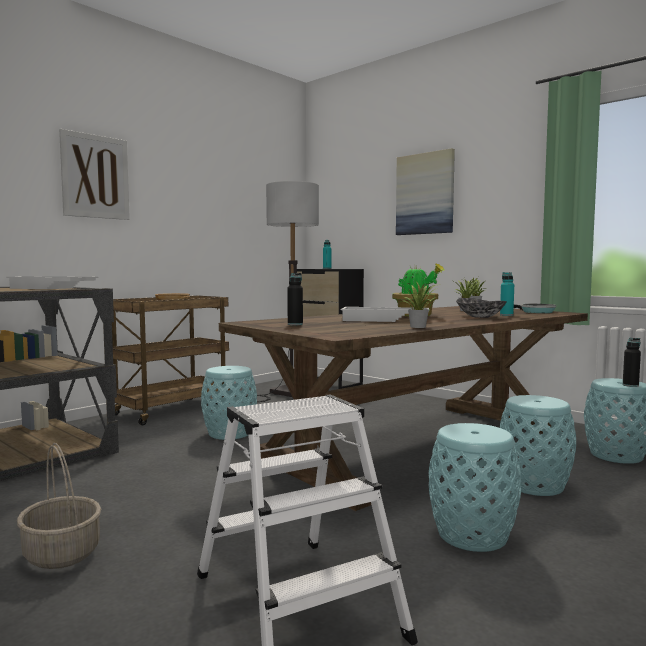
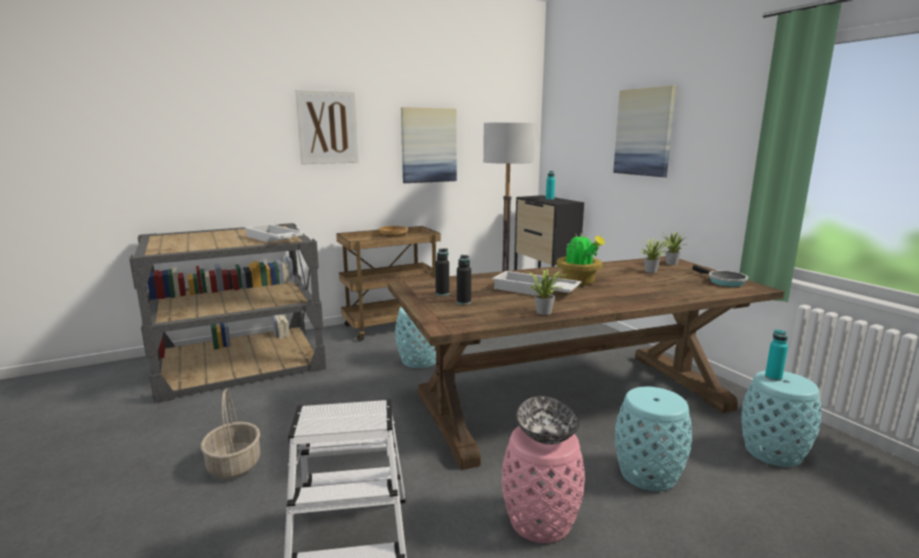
camera: 20 degrees right, 10 degrees up
(203, 208) = (428, 145): none -> picture
(472, 535) = (540, 521): turquoise stool -> pink stool
(481, 316) = (643, 290): bowl -> bowl (547, 436)
(506, 315) = (677, 289): turquoise bottle -> turquoise bottle (773, 377)
(630, 385) = (792, 388): black bottle -> black bottle (463, 302)

